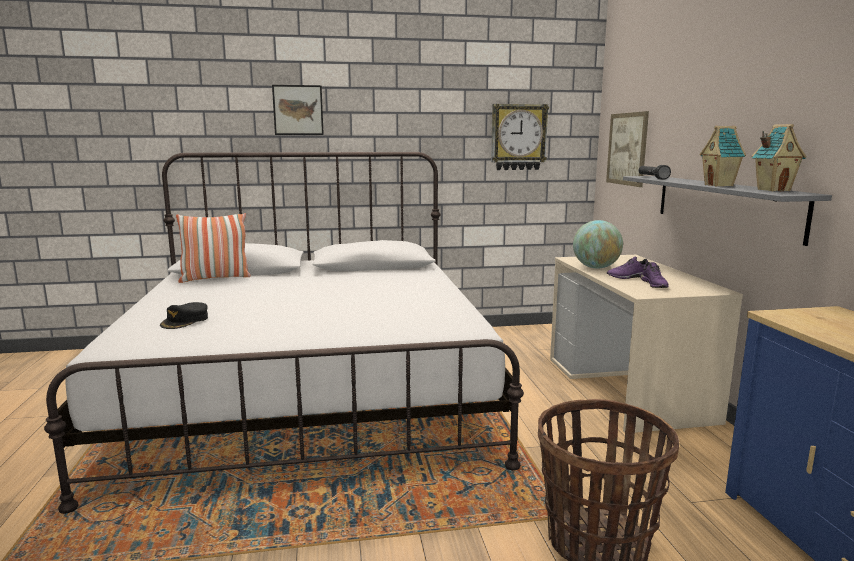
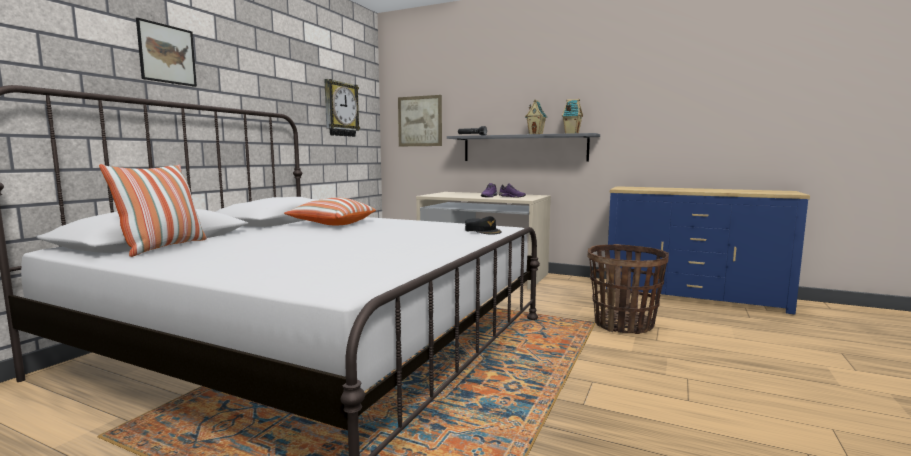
camera: 55 degrees left, 5 degrees down
(185, 321) = (309, 265): black cap -> black cap (482, 231)
(374, 280) = (332, 224): none -> pillow
(596, 267) = (458, 196): globe -> none

